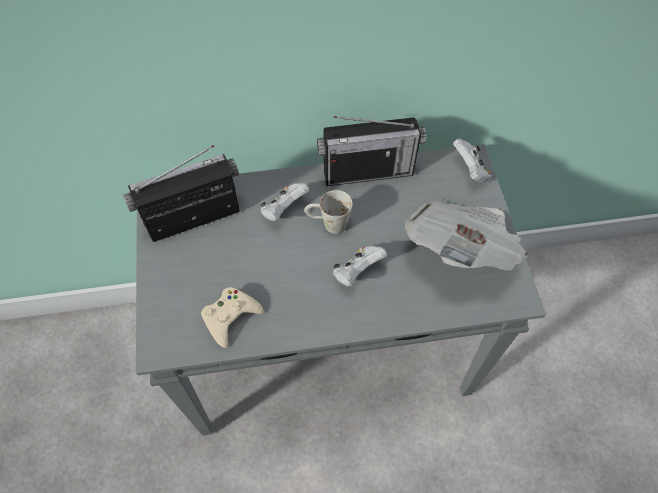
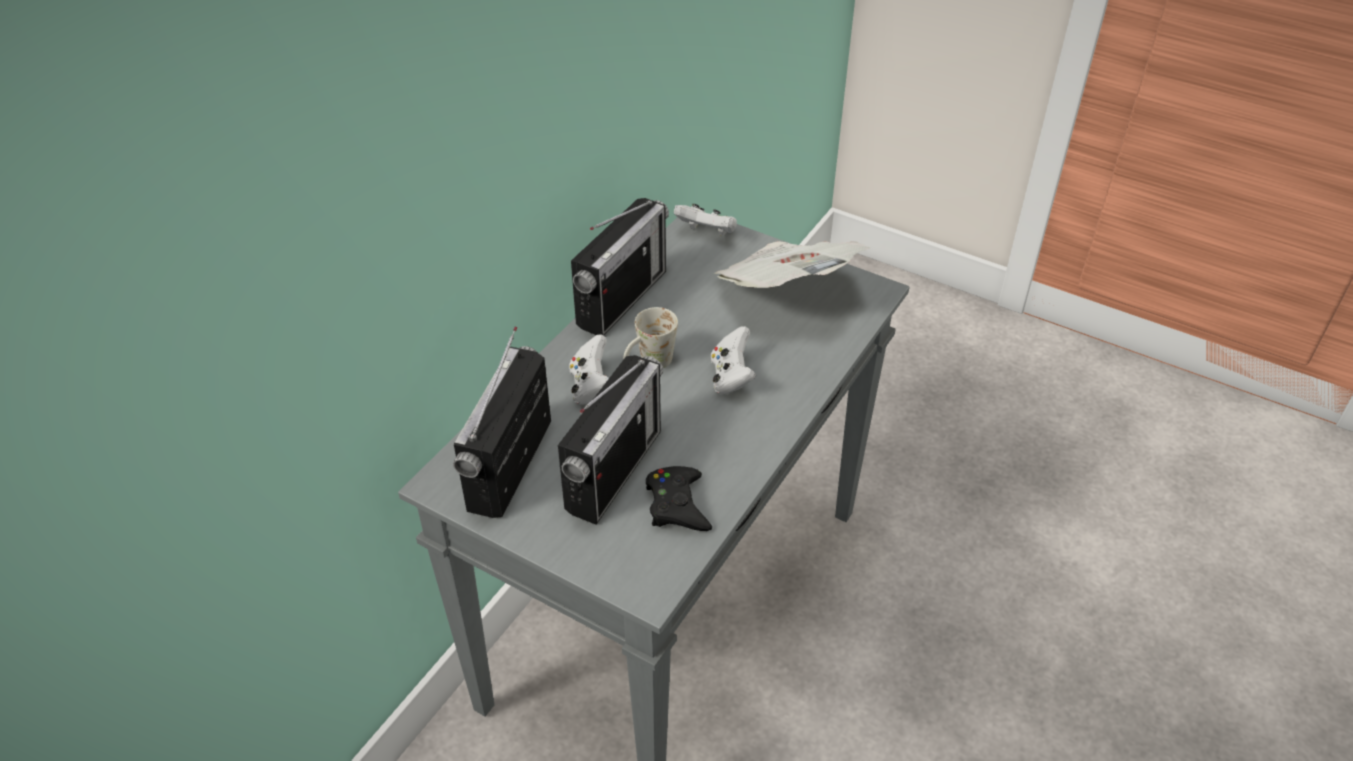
camera: 50 degrees left, 15 degrees down
(230, 267) = (614, 470): none -> radio
(230, 317) = (677, 505): beige game controller -> black game controller

